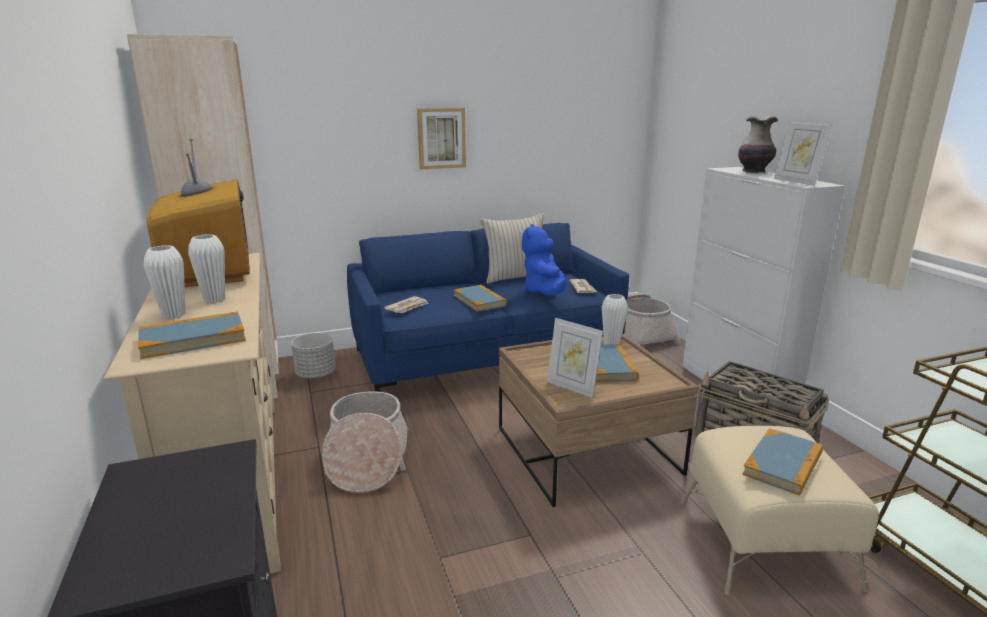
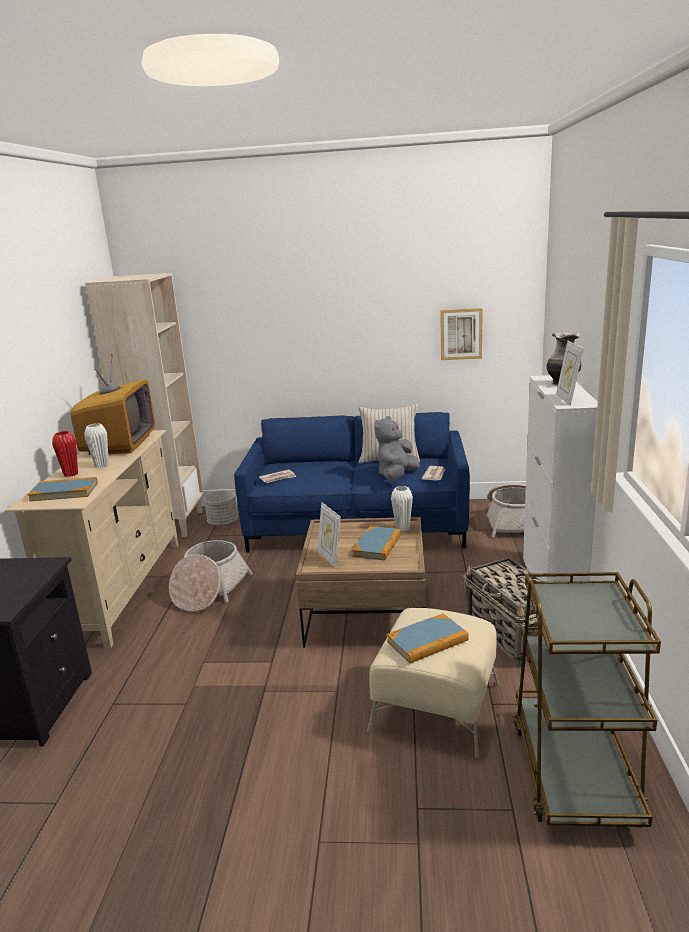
camera: 25 degrees right, 0 degrees up
(173, 314) = (71, 474): white vase -> red vase
(441, 138) = (333, 337): picture -> picture (461, 334)
(479, 300) = (336, 478): book -> none
(544, 292) = (397, 476): blue plush toy -> grey plush toy

